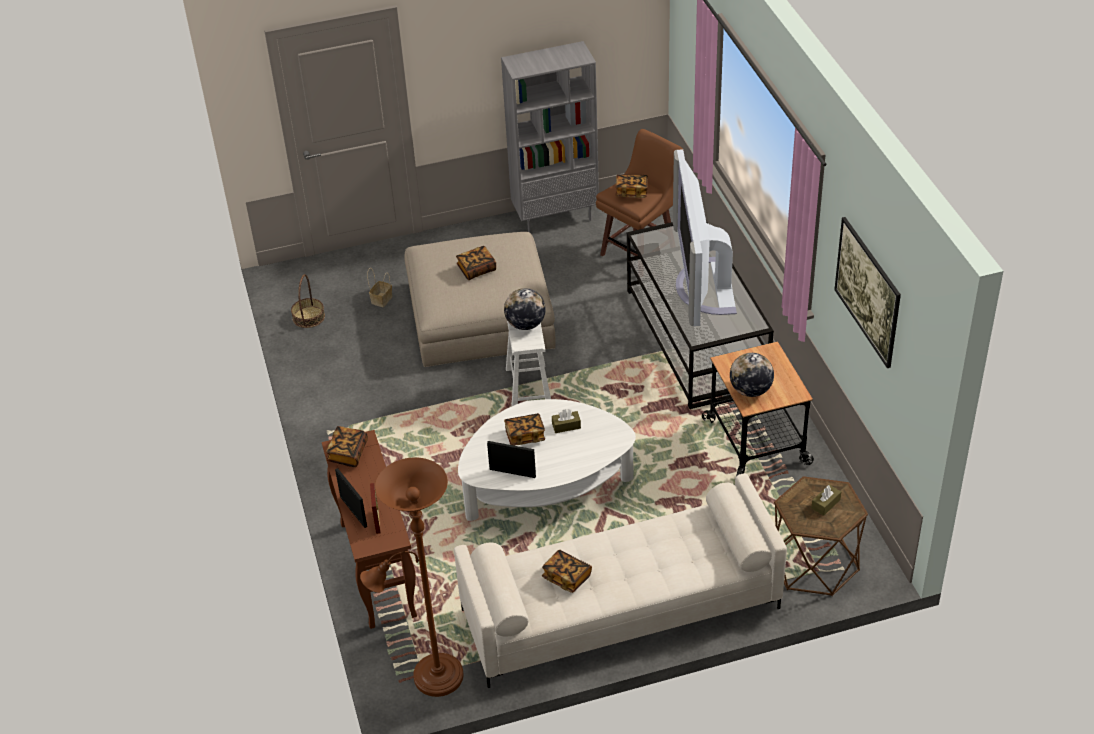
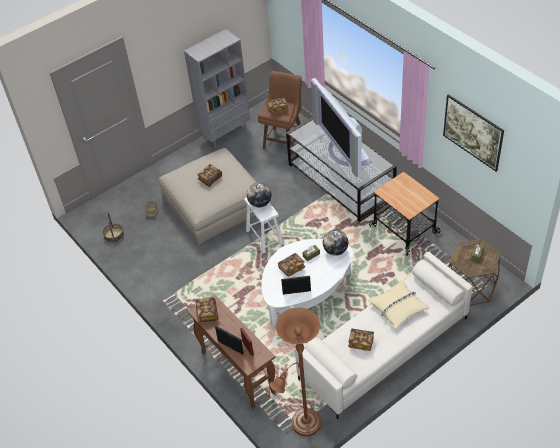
camera: 20 degrees left, 5 degrees up
(656, 545) = (398, 307): none -> beige pillow
(750, 390) = (405, 203): globe -> globe (335, 251)

